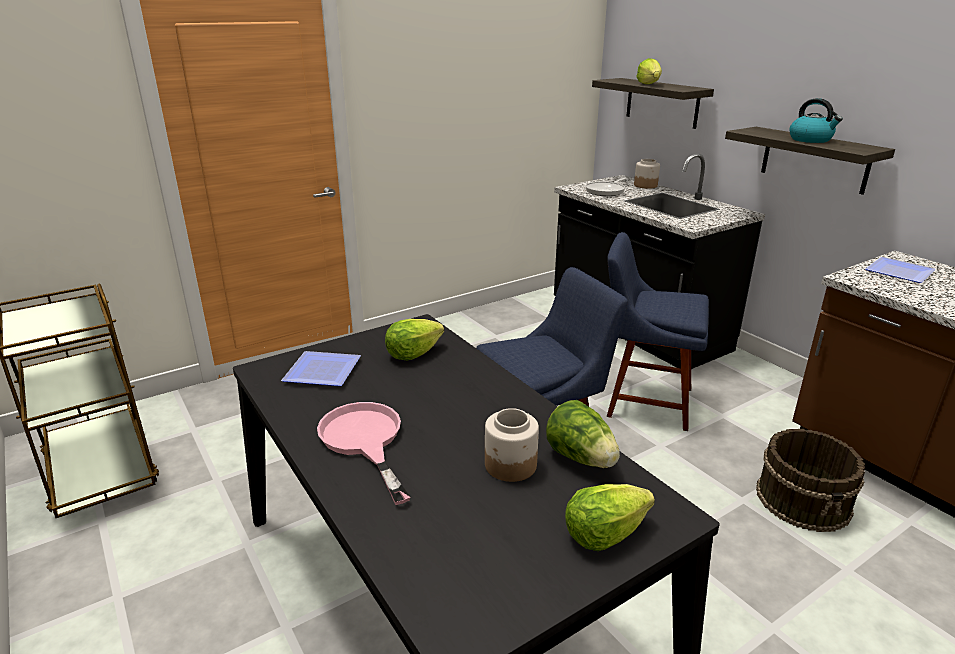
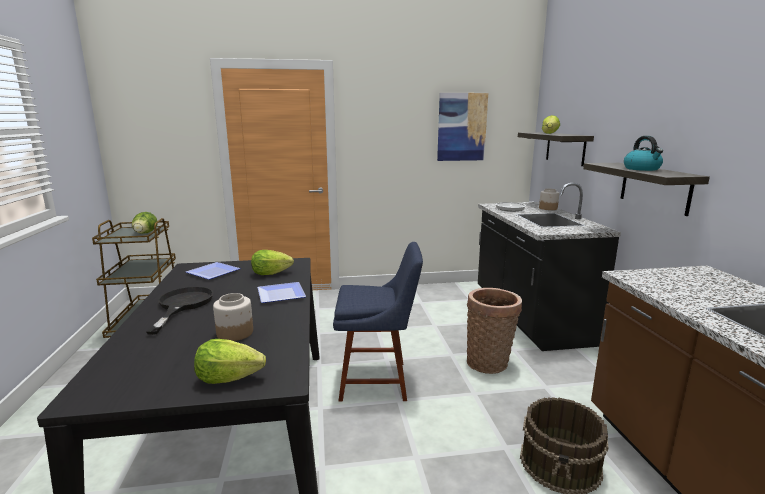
camera: 25 degrees right, 10 degrees down
(364, 441) = (182, 305): pink frying pan -> black frying pan
(517, 74) = (462, 127): none -> picture
(581, 458) = (279, 339): lettuce -> lettuce (145, 233)
(644, 401) = (489, 362): blue chair -> basket
(900, 273) = (683, 279): plate -> plate (279, 295)

